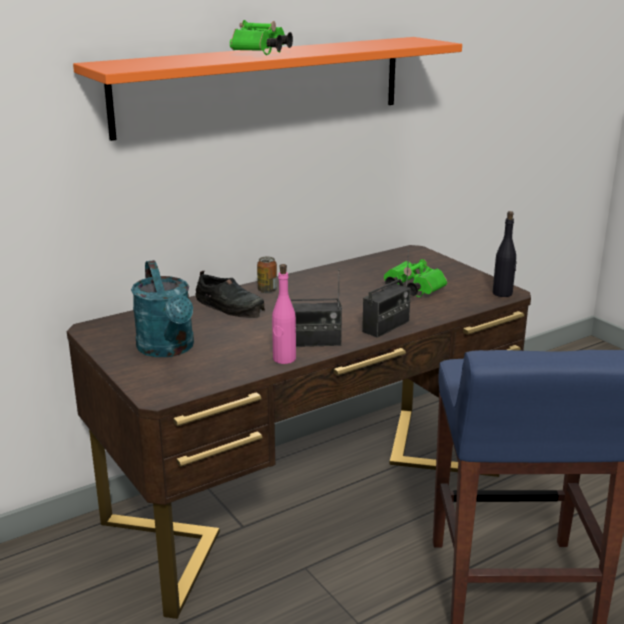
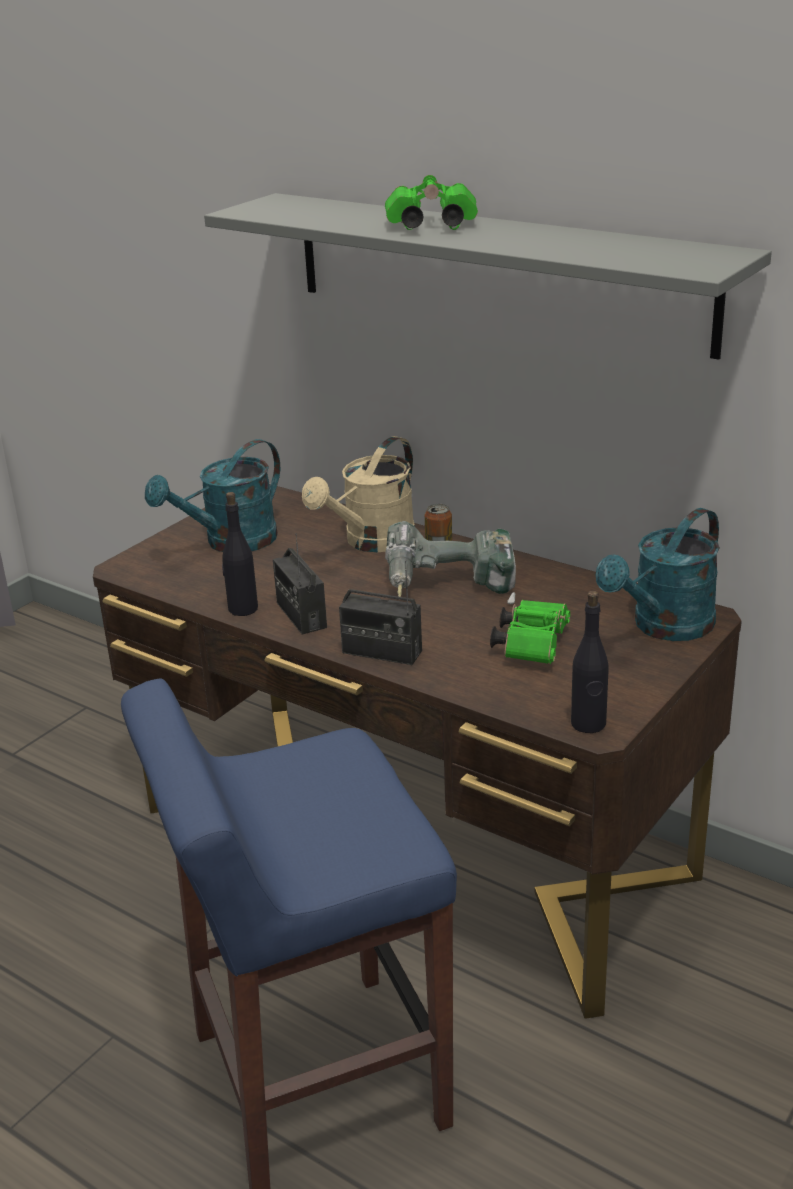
camera: 70 degrees right, 5 degrees up
(230, 306) = (372, 542): black shoe -> beige watering can
(263, 85) = (495, 270): orange shelf -> grey shelf
(284, 359) = (242, 609): pink bottle -> black bottle
(324, 296) = (450, 590): none -> power drill
(417, 260) = (664, 627): none -> turquoise watering can

